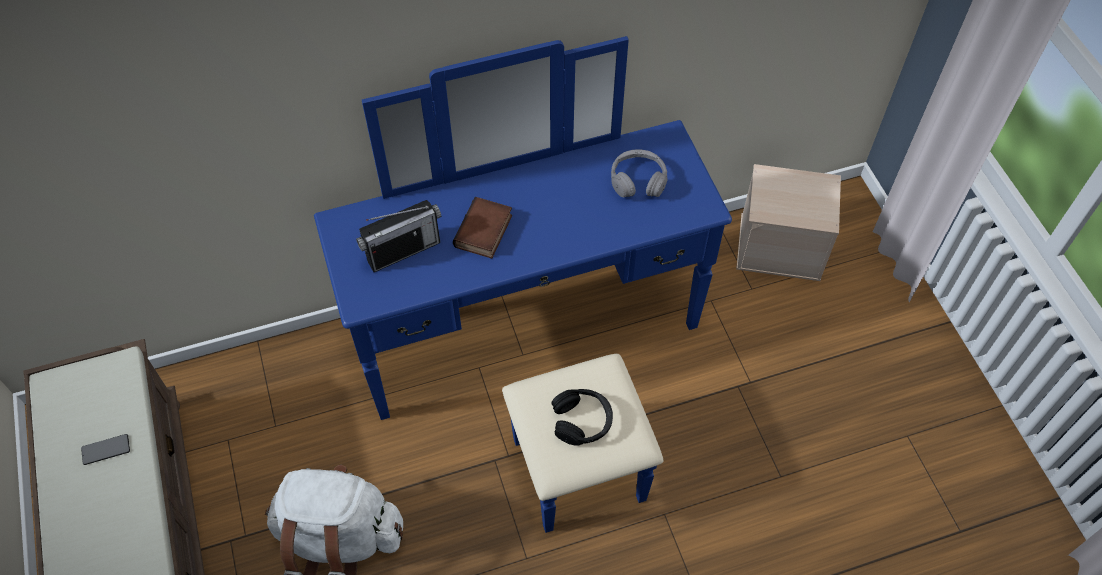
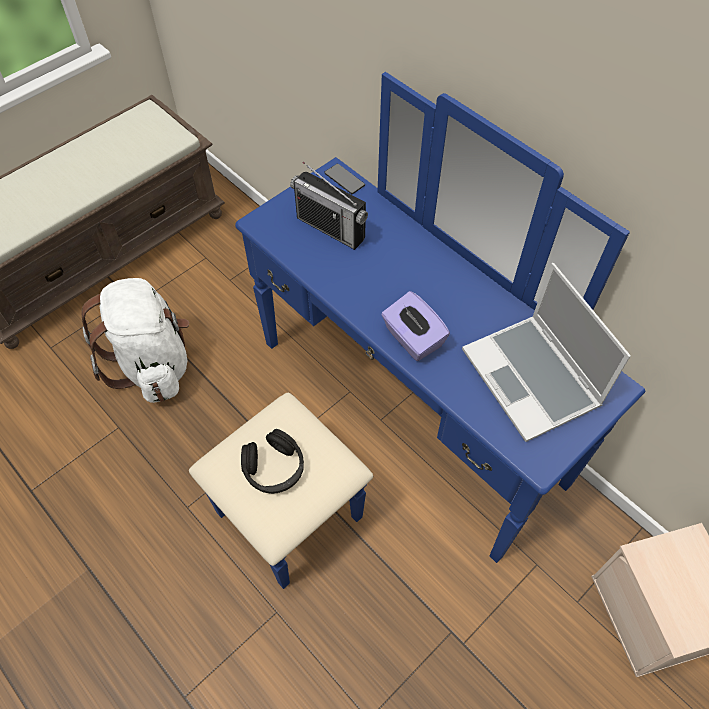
camera: 65 degrees right, 0 degrees up
(106, 450) = (107, 162): phone -> phone (344, 179)
(484, 232) = (386, 277): book -> none
(558, 240) = (412, 339): none -> purple tissue box
(638, 180) = (532, 379): grey headphones -> laptop

